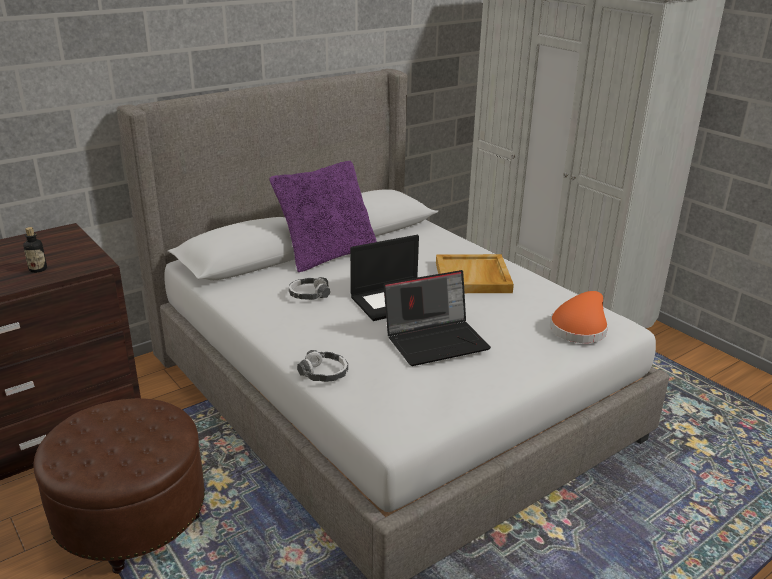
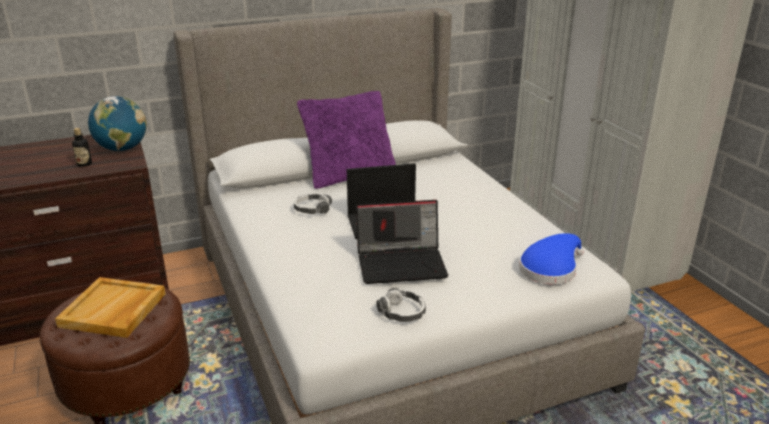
camera: 15 degrees right, 0 degrees up
(74, 247) = (122, 149): none -> globe
(324, 373) = (286, 280): headphones -> headphones (402, 312)
(473, 277) = (472, 209): beige tray -> beige tray (113, 310)
(579, 328) = (550, 269): orange hat -> blue hat

